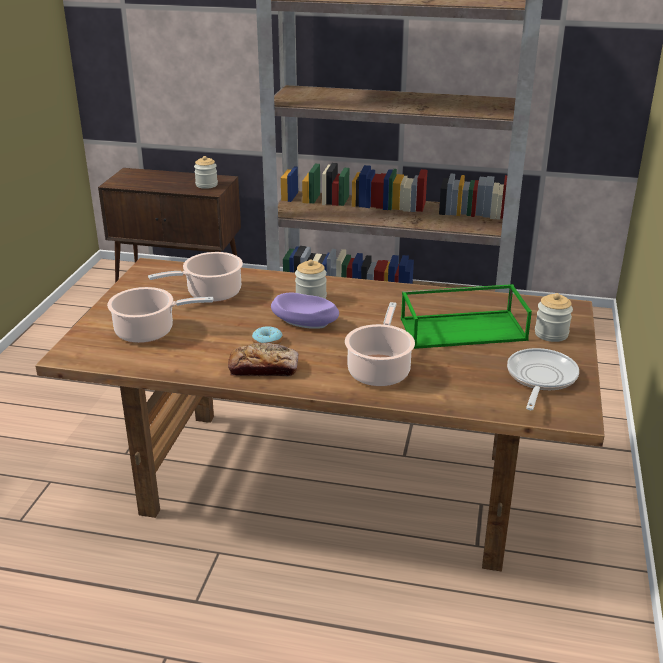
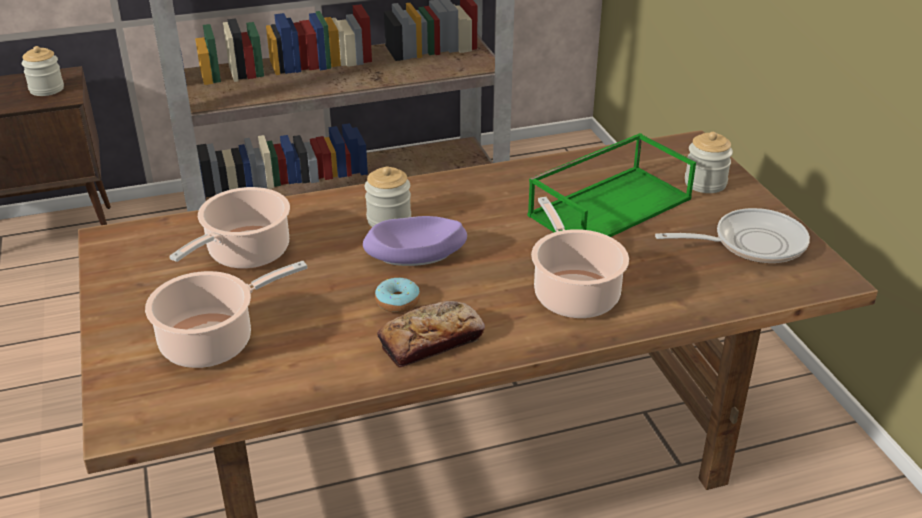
camera: 30 degrees left, 5 degrees up
(540, 379) = (751, 243): frying pan -> frying pan turned 90 degrees clockwise

